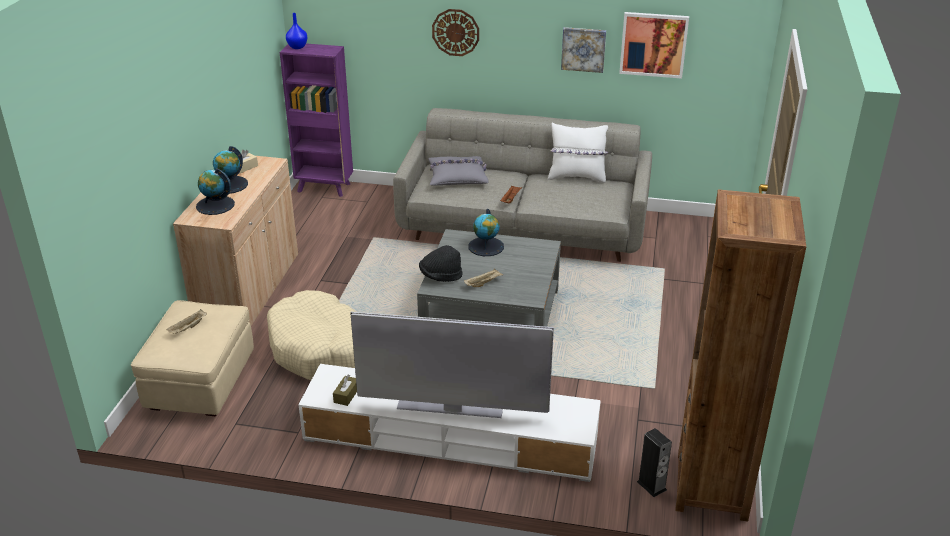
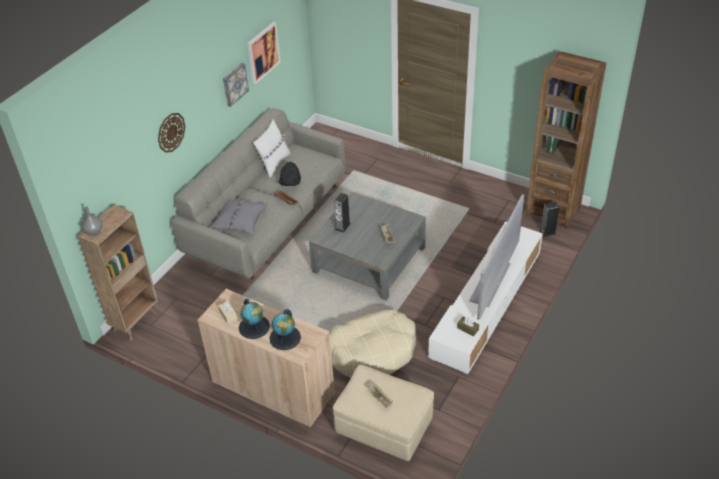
camera: 70 degrees left, 10 degrees up
(297, 47) = (94, 232): blue vase -> grey vase
(325, 188) = (136, 321): purple bookcase -> brown bookcase
(440, 276) = (370, 255): black hat -> black hat (290, 183)
(486, 246) = (342, 226): globe -> speaker

